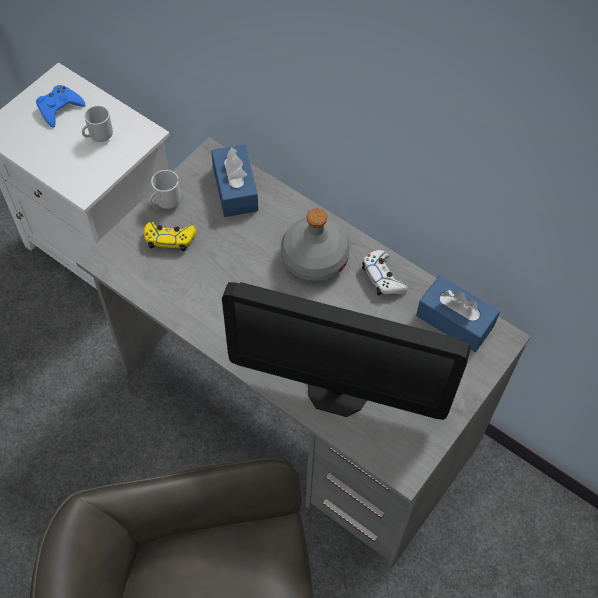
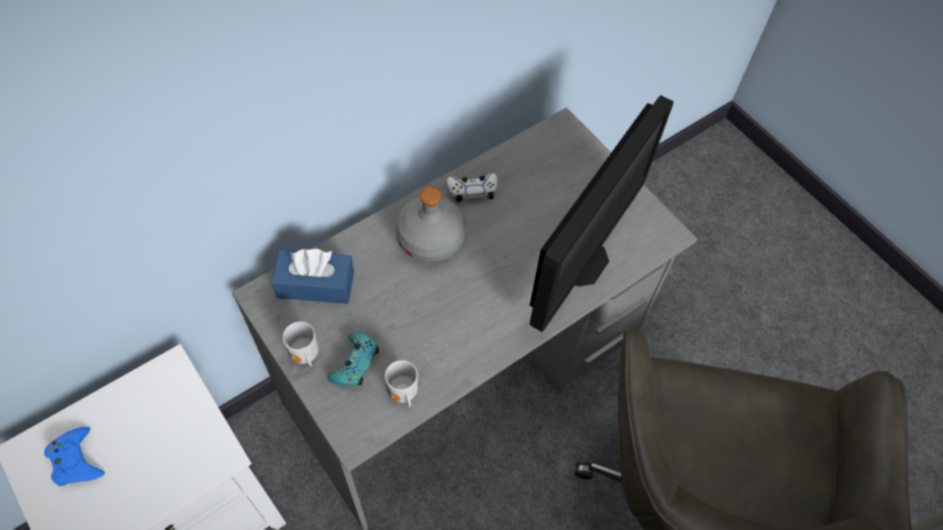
camera: 75 degrees left, 0 degrees up
(99, 136) = (148, 421): mug -> mug (402, 394)
(170, 239) = (354, 363): yellow game controller -> turquoise game controller
(454, 321) = (536, 152): blue tissue box -> none

